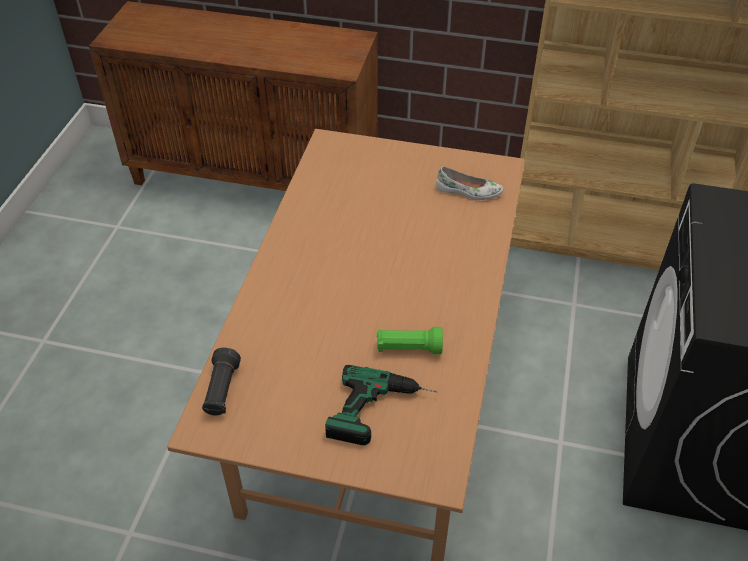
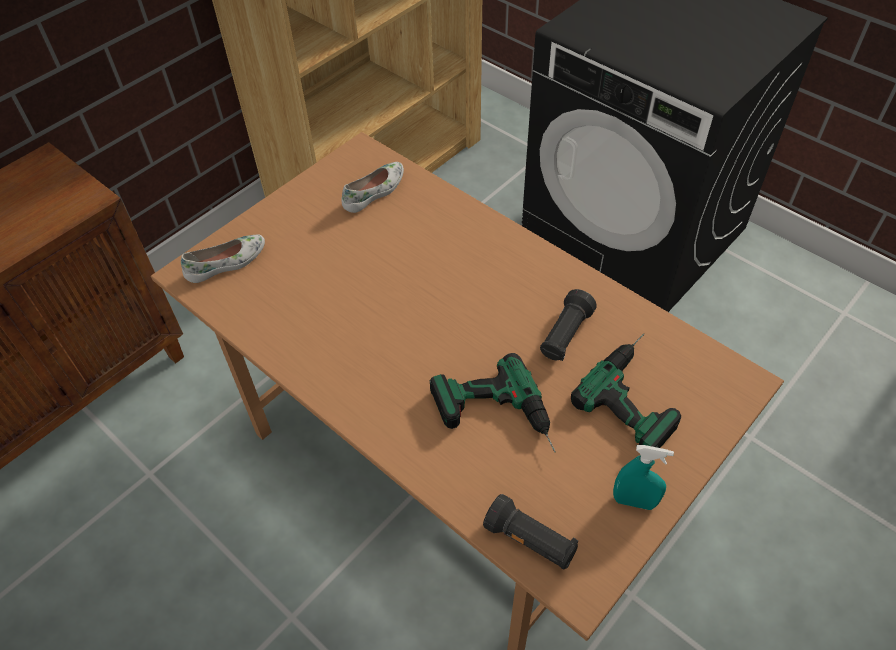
camera: 60 degrees left, 5 degrees up
(283, 439) = (634, 501): none -> turquoise spray bottle
(307, 337) = (496, 420): none -> power drill
(348, 154) = (227, 263): none -> white shoe
(408, 348) = (565, 336): green flashlight -> black flashlight

